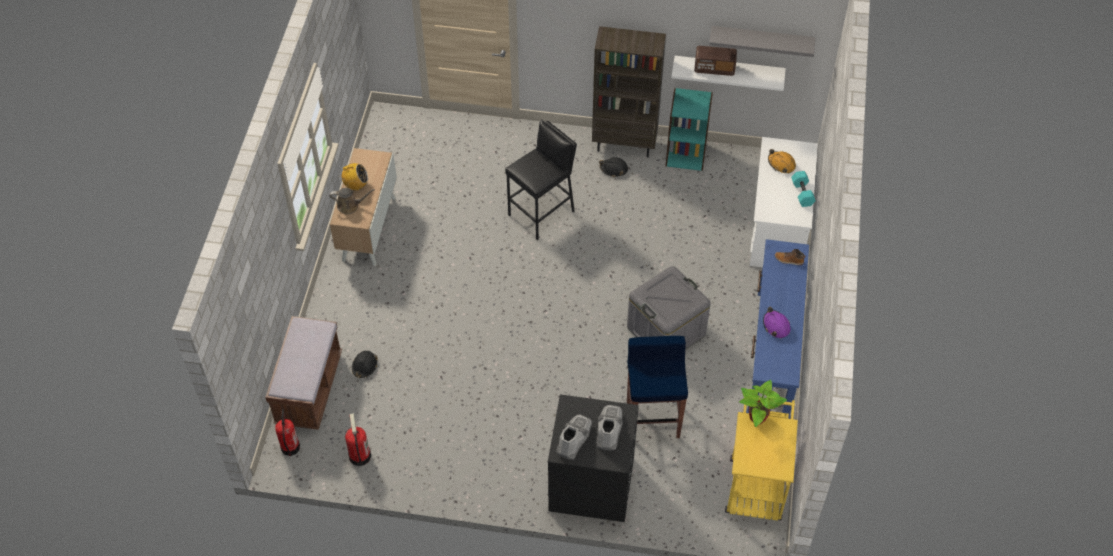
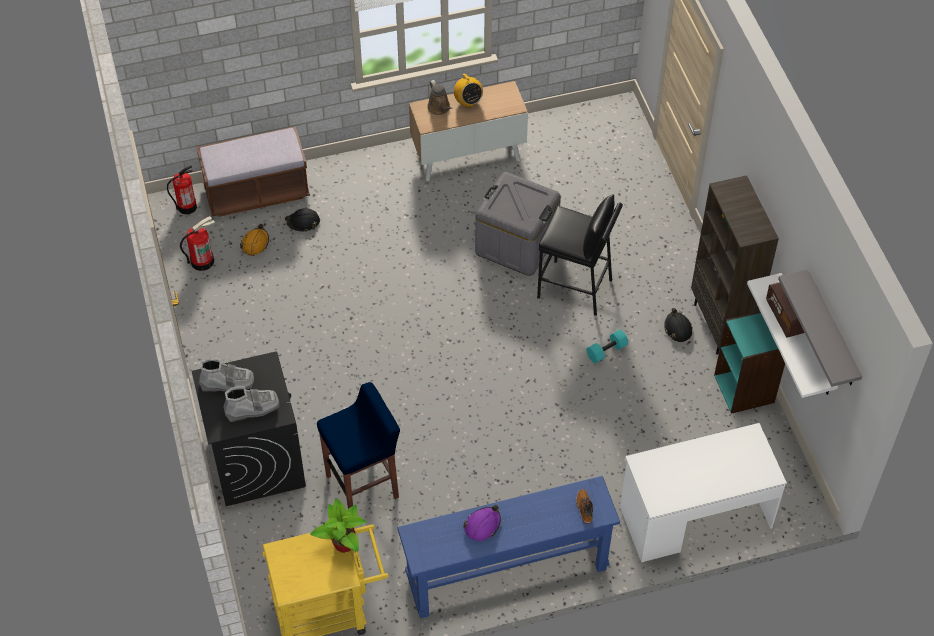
camera: 65 degrees right, 0 degrees up
(666, 330) = (483, 458): grey storage box -> grey storage box (516, 243)
(781, 164) = (728, 455): orange hard hat -> orange hard hat (255, 243)
(801, 193) = (696, 491): turquoise dumbbell -> turquoise dumbbell (606, 350)

